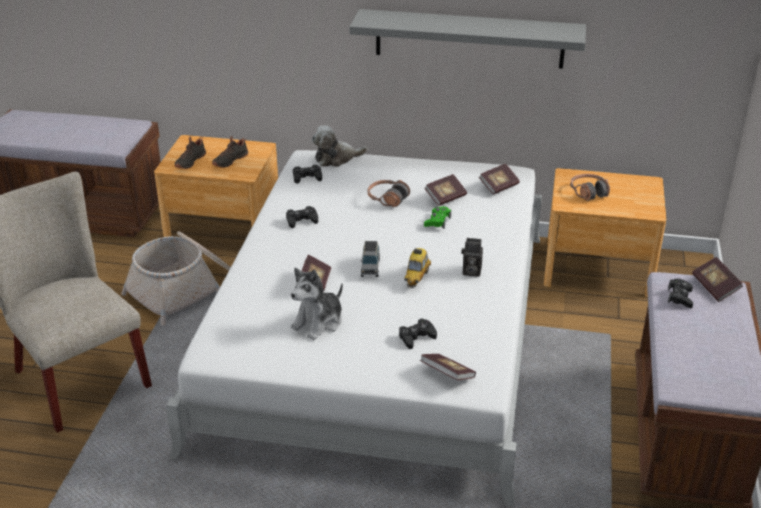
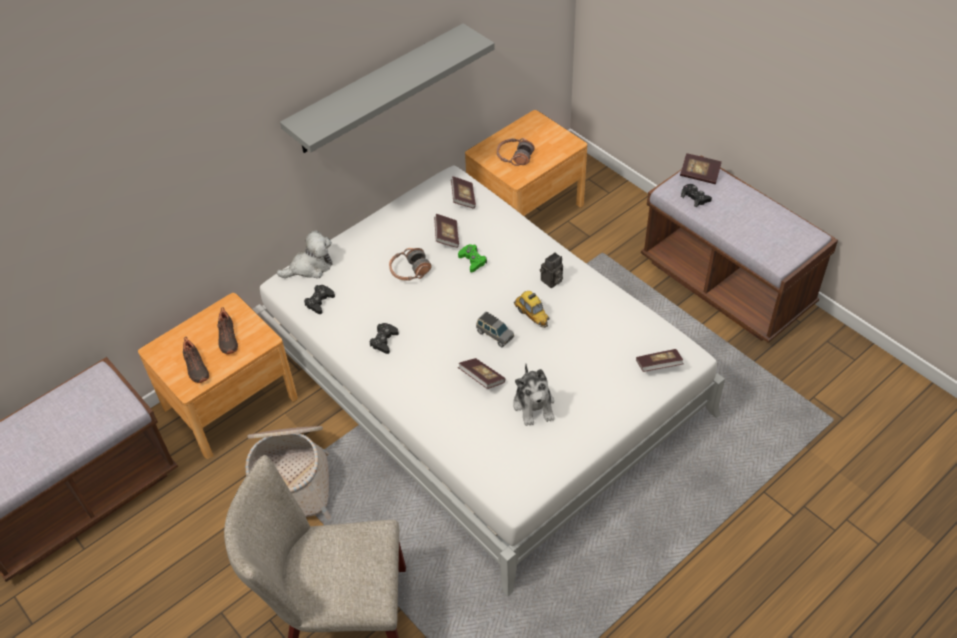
camera: 50 degrees left, 15 degrees up
(336, 158) = (310, 267): plush toy -> plush toy turned 135 degrees counterclockwise
(416, 337) = (602, 358): black game controller -> none

